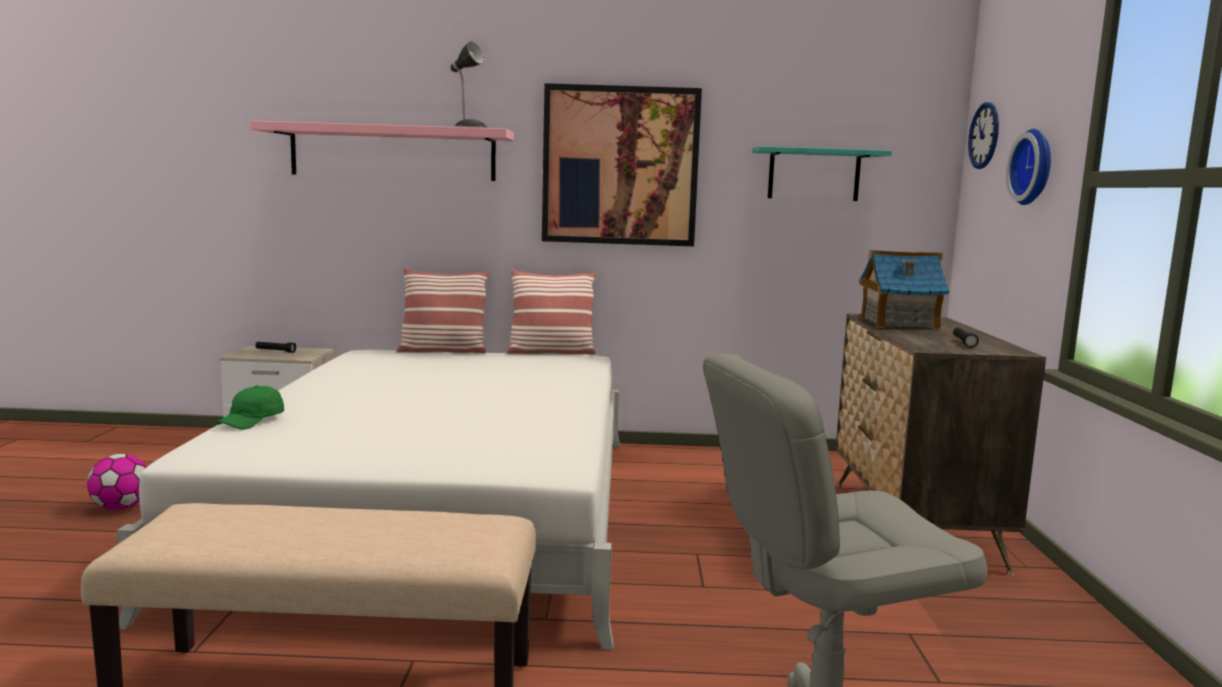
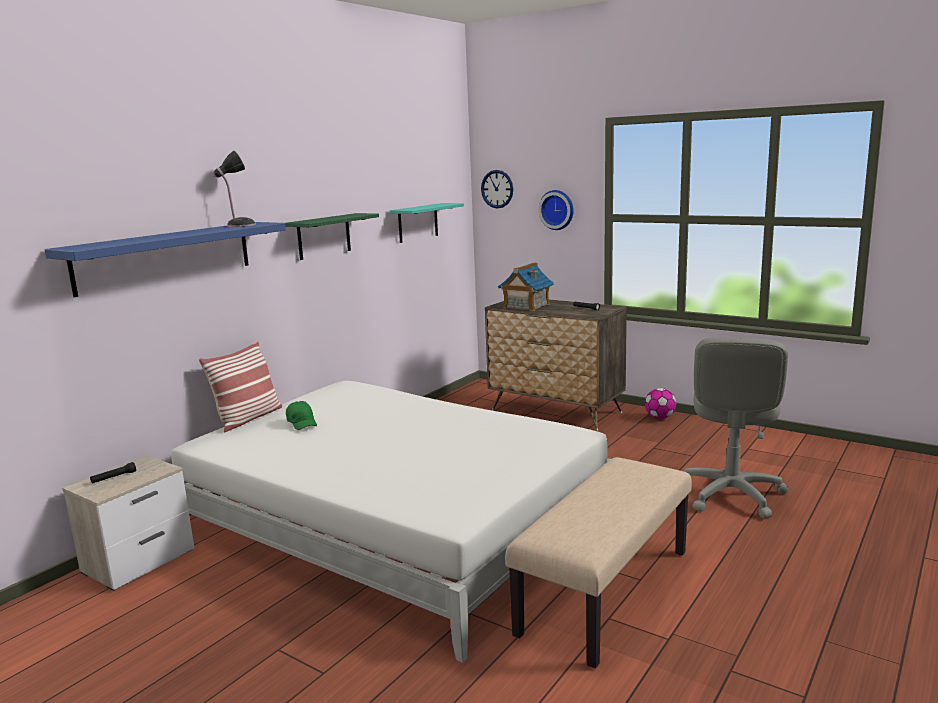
camera: 55 degrees left, 5 degrees up
(121, 508) = (205, 656): football -> football (659, 417)
(253, 421) = (382, 498): green cap -> green cap (302, 423)
(393, 153) = (166, 256): pink shelf -> blue shelf
(551, 352) = (317, 390): pillow -> none
(620, 166) = (324, 236): picture -> green shelf

